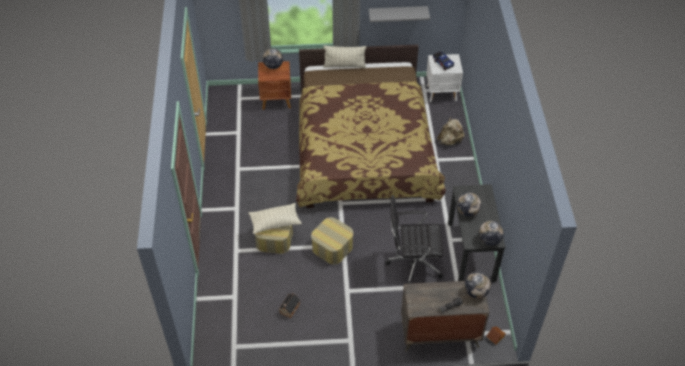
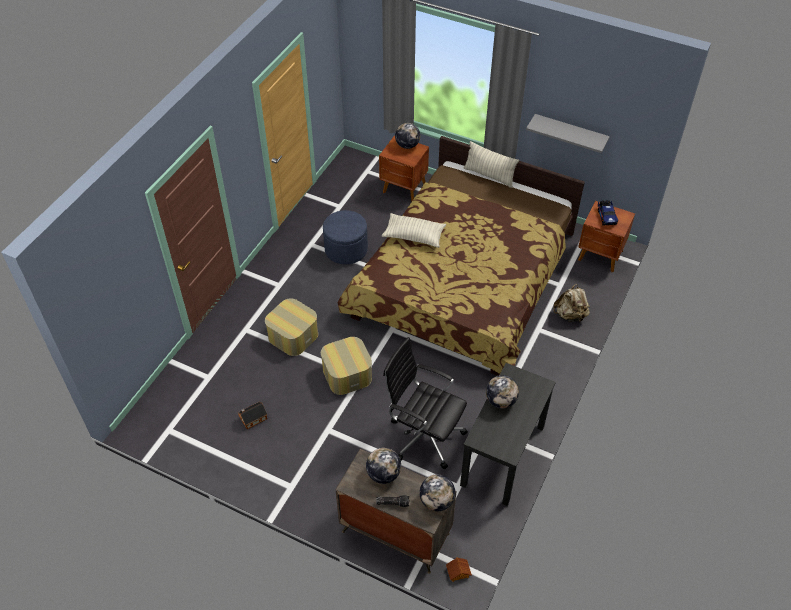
camera: 30 degrees right, 0 degrees up
(266, 161) = (346, 249): none -> blue ottoman
(275, 222) = (295, 316): pillow -> pillow (414, 236)
(442, 93) = (600, 256): white nightstand -> brown nightstand
(489, 240) = (502, 448): globe -> globe (383, 474)

